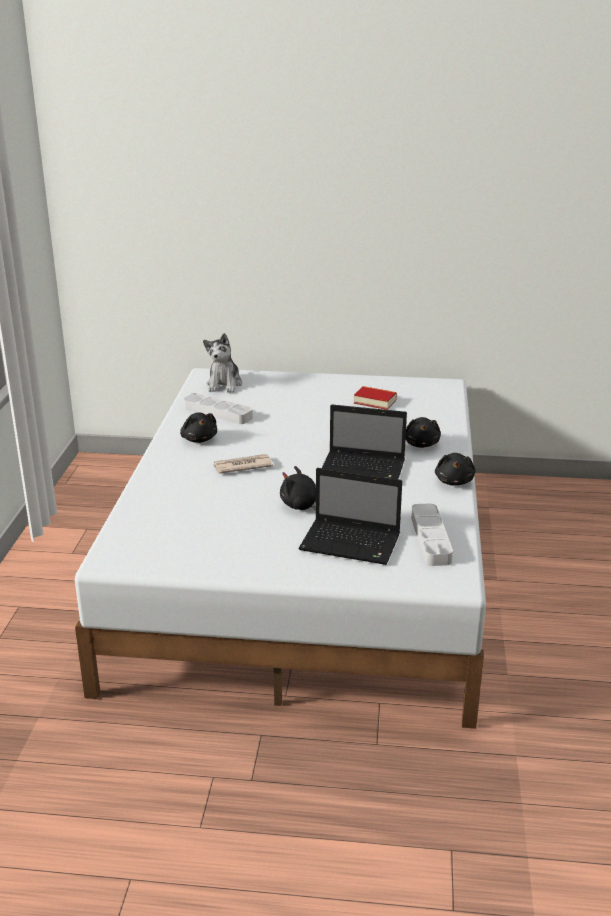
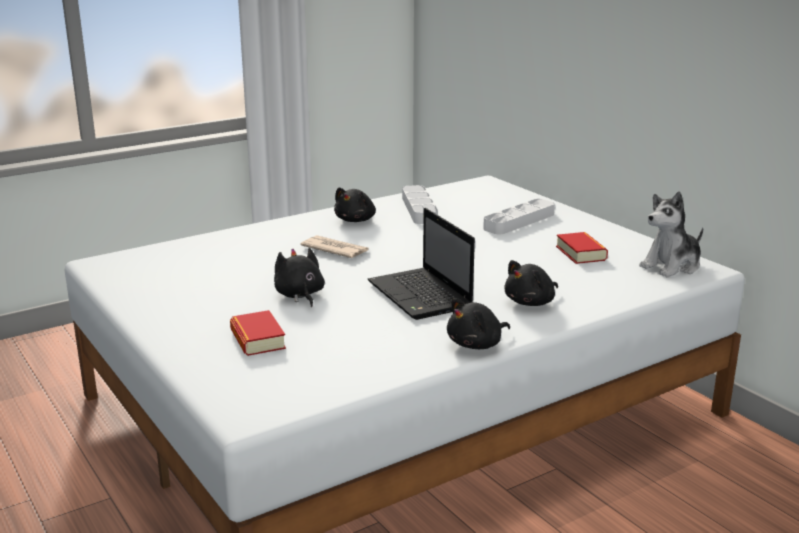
camera: 50 degrees right, 5 degrees down
(224, 384) = (478, 193): plush toy -> plush toy (672, 266)
(352, 543) = (257, 339): laptop -> book
(430, 538) = (324, 373): grey tray -> grey tray (519, 221)

